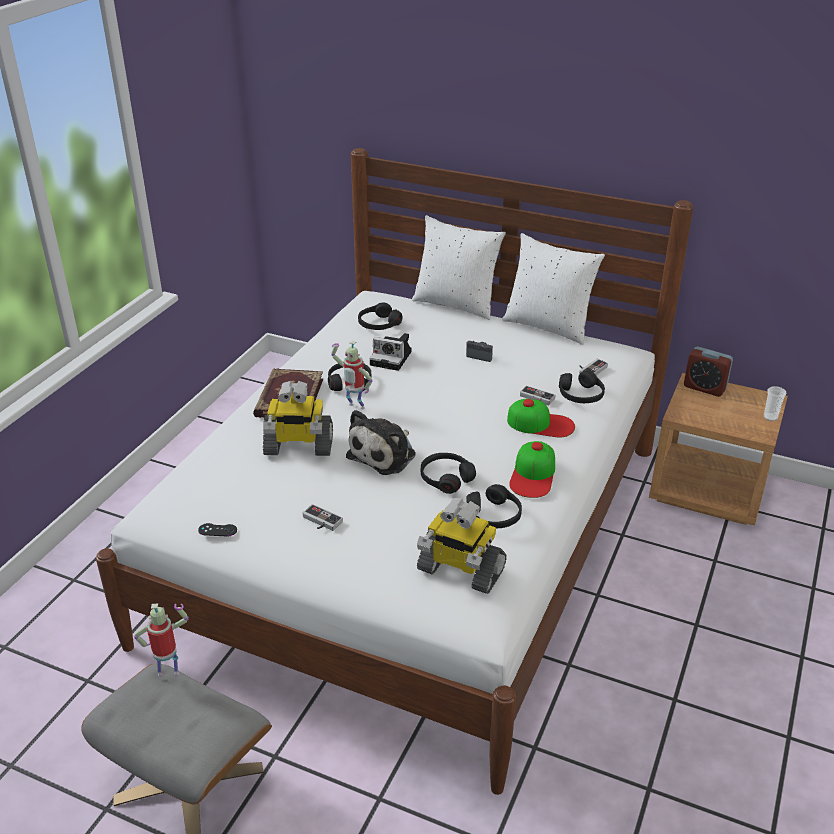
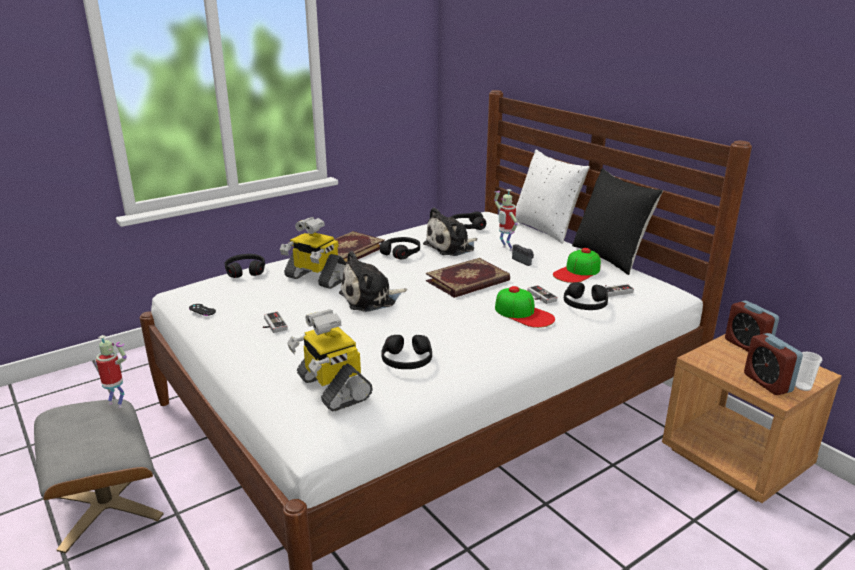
camera: 30 degrees right, 10 degrees down
(354, 407) = (385, 267): toy robot -> toy robot (505, 249)
(392, 358) = (451, 247): camera -> plush toy
(446, 478) = (398, 326): black headphones -> black headphones (245, 271)
(455, 400) = (468, 281): none -> book
(533, 475) = (475, 344): cap -> cap (577, 272)
(548, 326) = (610, 257): white pillow -> black pillow
(744, 422) = (767, 383): none -> alarm clock

